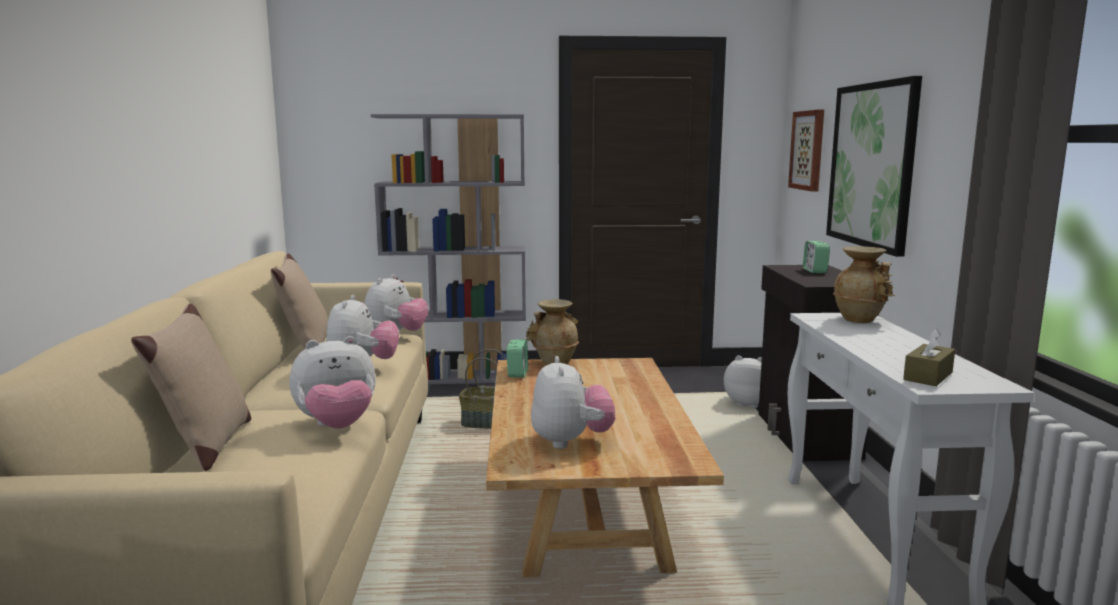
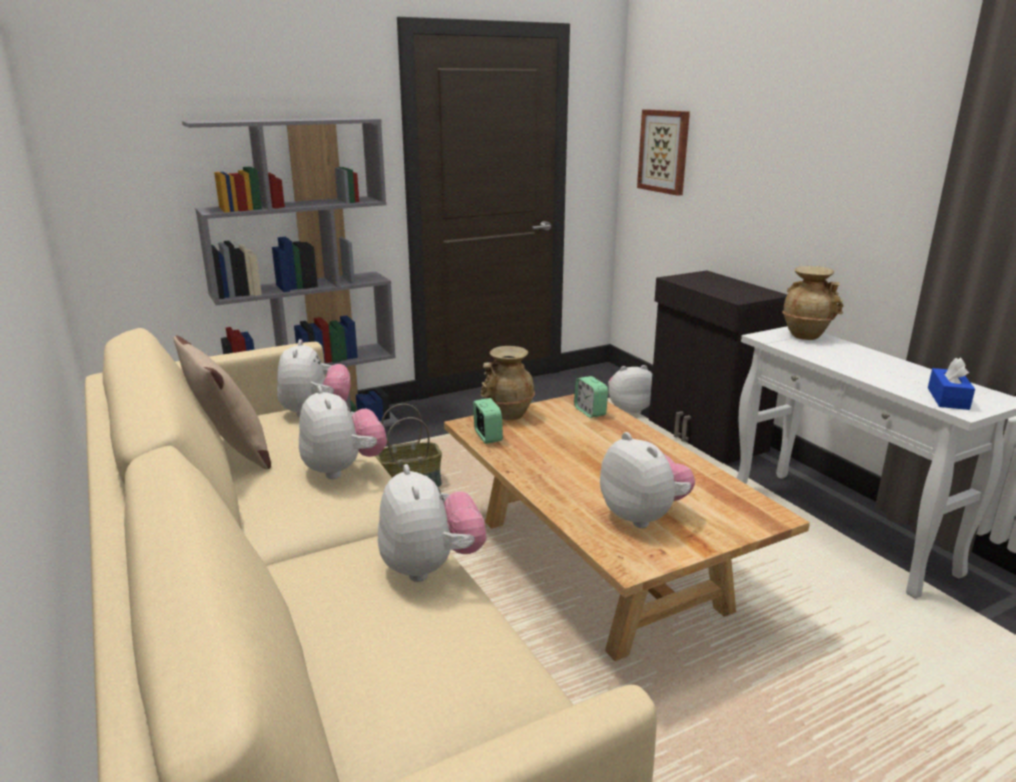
camera: 25 degrees left, 10 degrees up
(206, 446) = (312, 642): beige pillow -> none
(337, 426) = (431, 567): plush toy -> plush toy turned 60 degrees counterclockwise
(815, 271) = (712, 281): alarm clock -> alarm clock (590, 411)
(872, 165) = (768, 176): picture -> none
(928, 376) = (948, 398): brown tissue box -> blue tissue box

